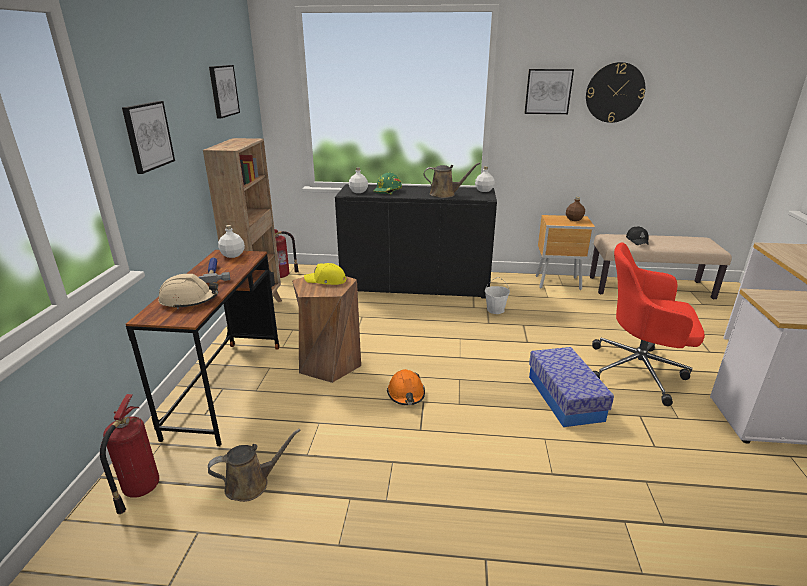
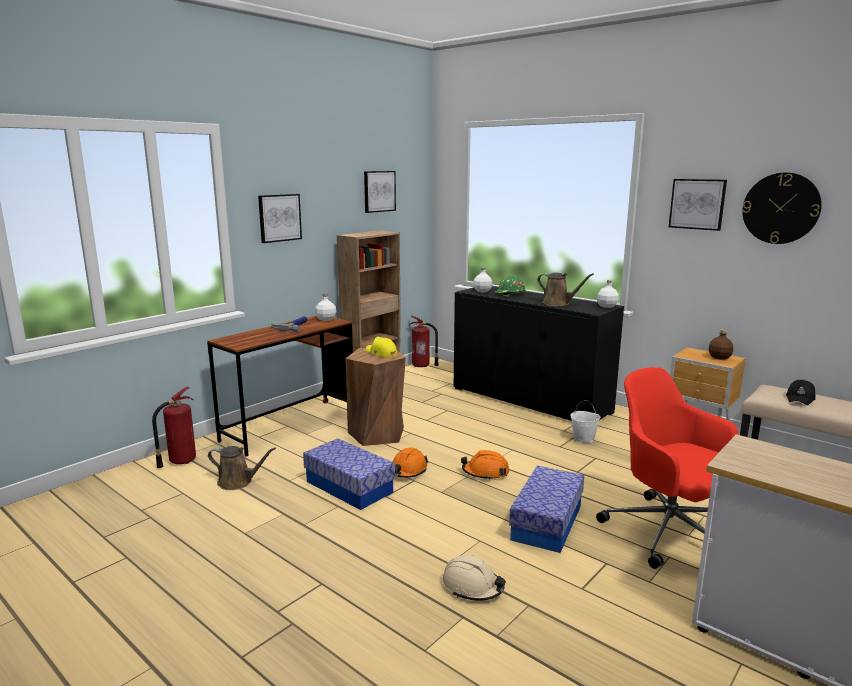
camera: 35 degrees right, 10 degrees down
(189, 300) = (257, 337): beige hard hat -> beige hard hat (472, 587)
(376, 435) = (349, 487): none -> storage box
(468, 369) = (485, 472): none -> orange hard hat

